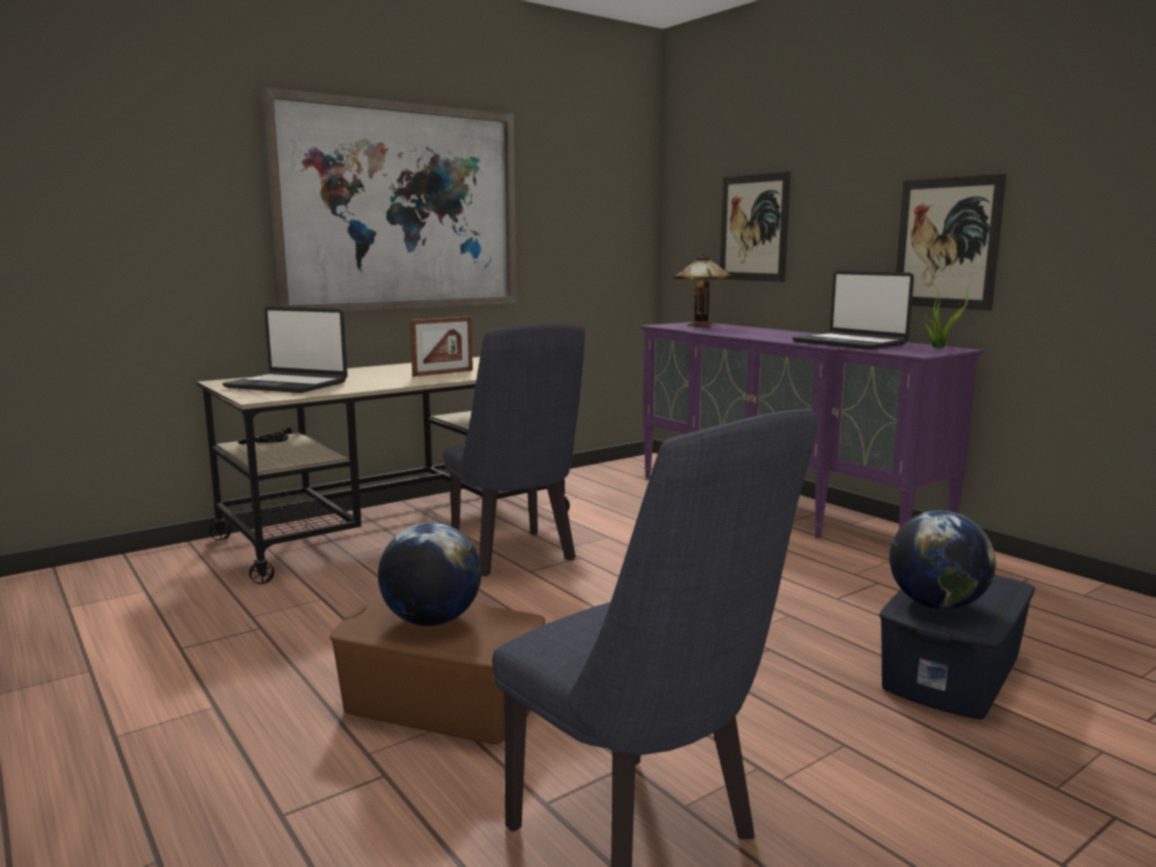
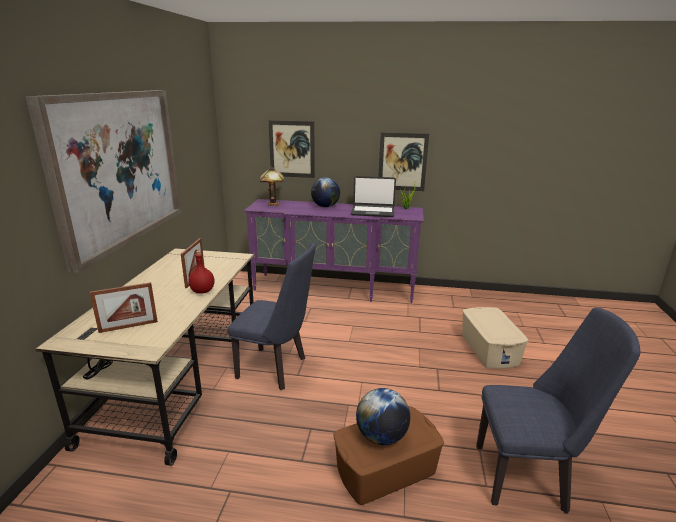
camera: 45 degrees left, 10 degrees up
(287, 385) = (128, 326): laptop -> picture frame
(421, 381) = (203, 291): none -> red bottle
(936, 605) = (493, 330): globe -> globe (325, 206)
(953, 671) = (489, 349): blue storage box -> beige storage box

